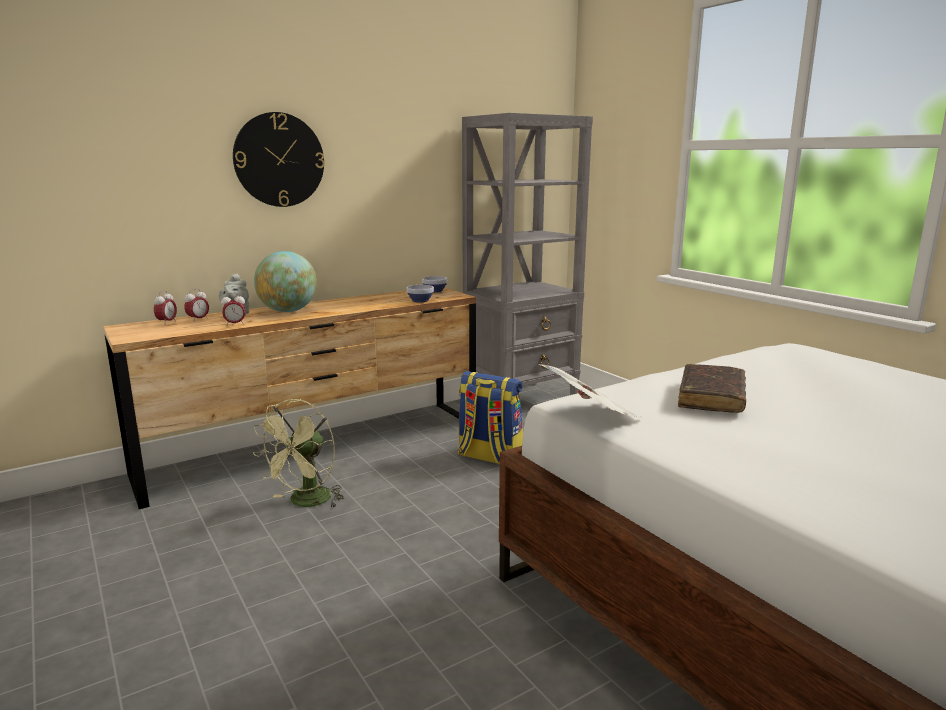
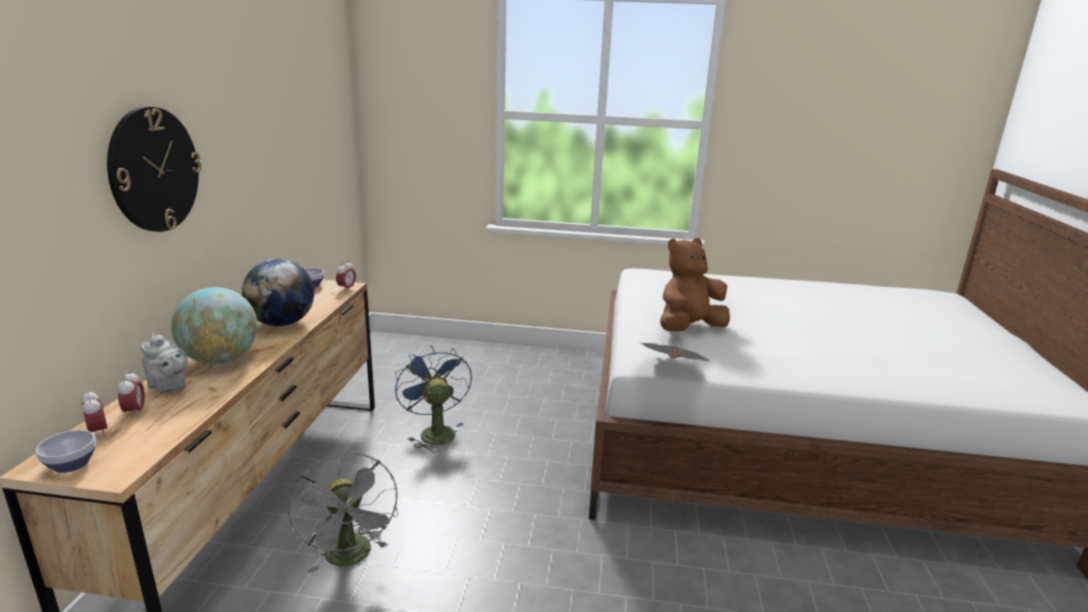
camera: 50 degrees left, 5 degrees up
(235, 324) = (208, 400): alarm clock -> alarm clock (347, 288)
(305, 502) = (351, 558): green fan -> grey fan
(364, 304) = (282, 323): none -> globe
(421, 301) = (330, 302): bowl -> bowl (73, 464)
(488, 457) = (434, 432): backpack -> blue fan
(521, 401) = (376, 368): grey bookcase -> none
(711, 398) = (688, 329): brown book -> brown plush toy

